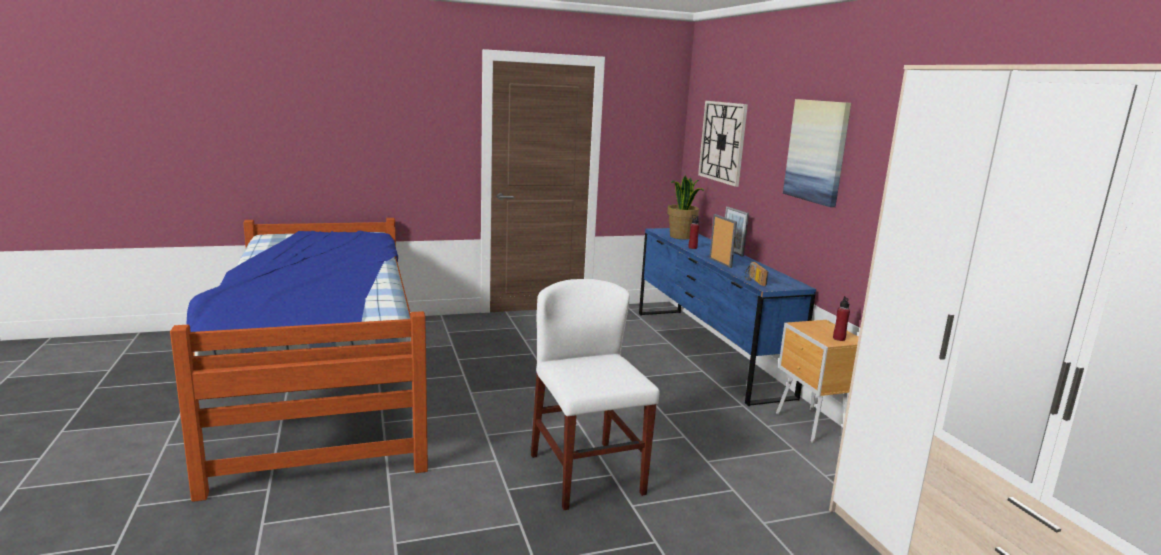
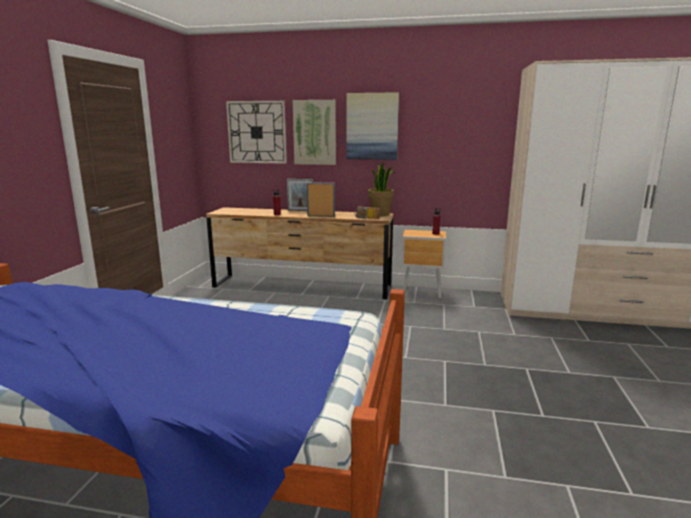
camera: 60 degrees left, 0 degrees up
(586, 474) = (440, 369): white chair -> none
(681, 237) = (246, 212): potted plant -> potted plant (380, 214)
(707, 350) = (301, 286): blue dresser -> brown dresser
(765, 150) = (315, 132): none -> picture

